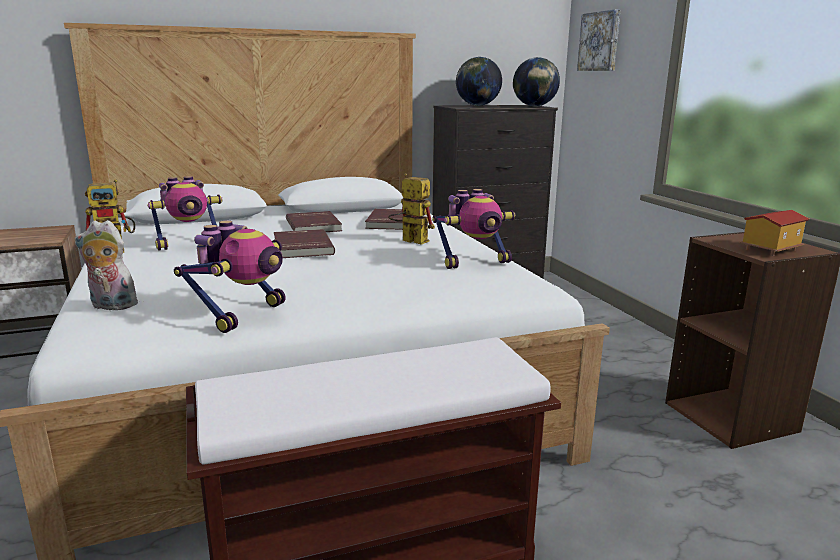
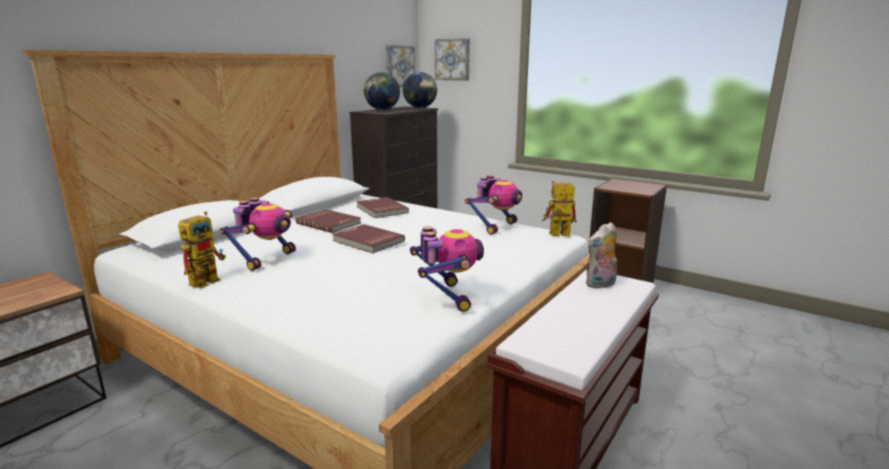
camera: 35 degrees left, 0 degrees up
(111, 306) = (336, 321): plush toy -> plush toy (600, 285)
(409, 241) = (425, 221): toy robot -> toy robot (555, 235)
(529, 52) = (399, 66): none -> picture
(770, 249) = (639, 188): toy house -> none

